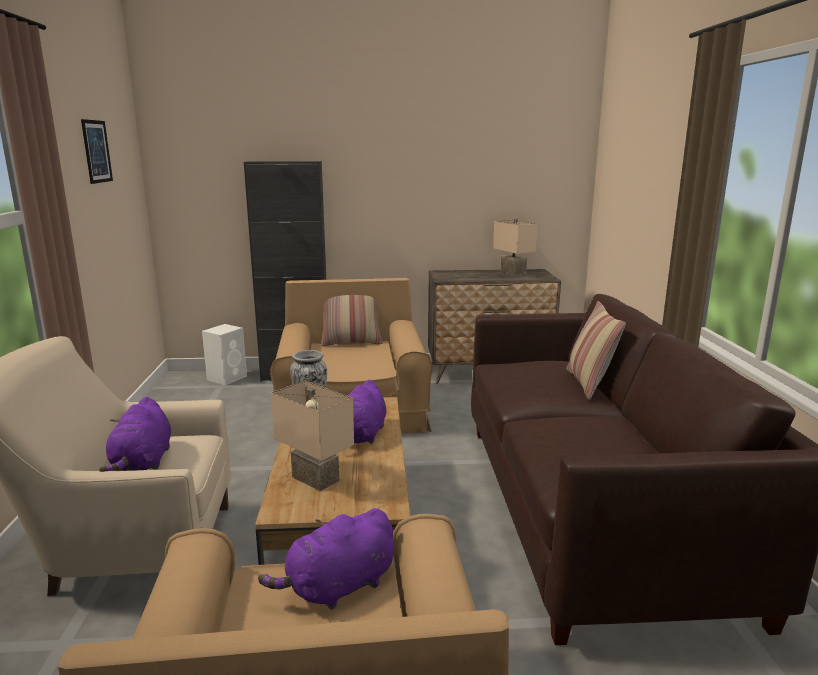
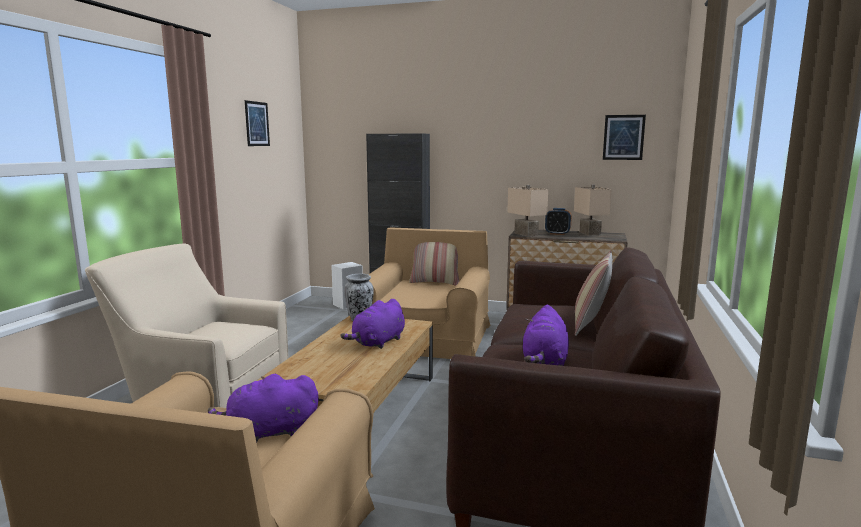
camera: 20 degrees right, 5 degrees down
(142, 463) = (207, 335): purple plush toy -> purple plush toy (544, 362)
(317, 478) = (319, 364): beige table lamp -> beige table lamp (527, 234)
(481, 275) = (557, 234): none -> alarm clock
(542, 165) = (623, 137): none -> picture

